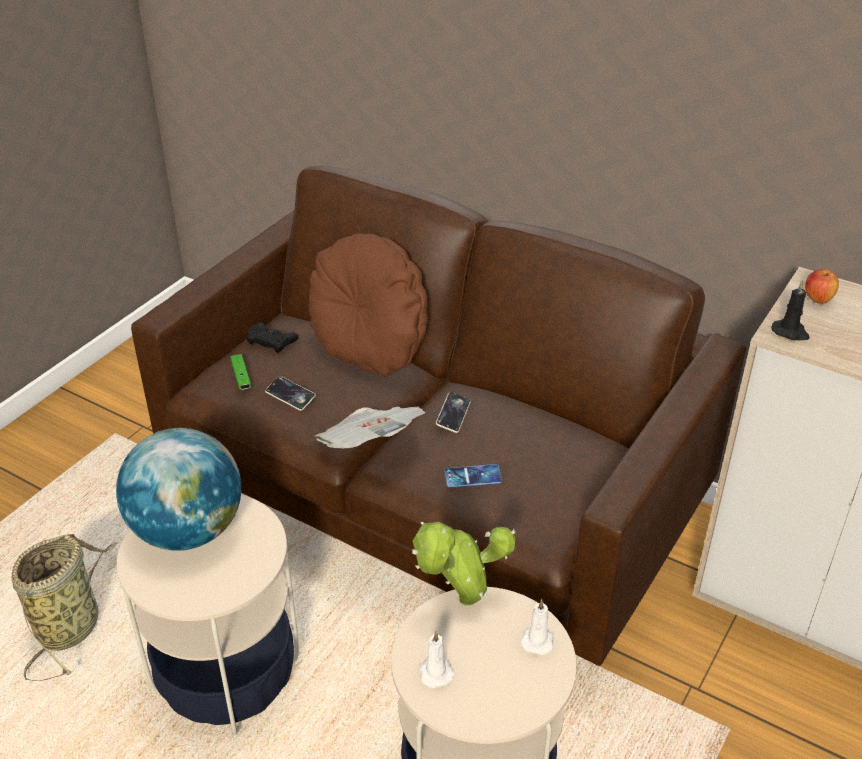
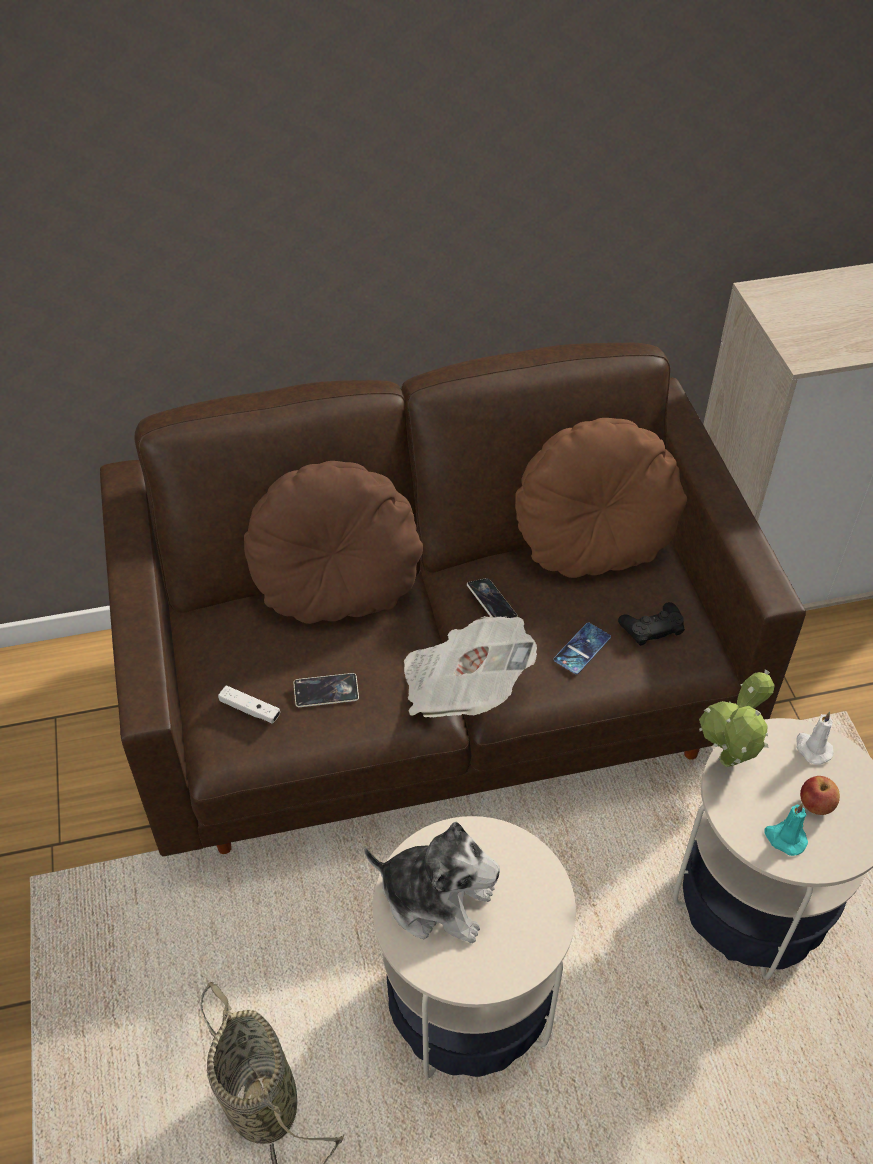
camera: 45 degrees left, 10 degrees up
(188, 531) = (436, 899): globe -> plush toy
(241, 377) = (250, 709): green game controller -> white game controller
(271, 341) = (224, 649): black game controller -> black game controller (652, 627)
(435, 671) = (784, 838): white candle -> turquoise candle
(564, 431) = (593, 552): none -> brown pillow
(790, 332) = (809, 350): black candle -> none
(818, 299) = (785, 307): apple -> apple (815, 805)

